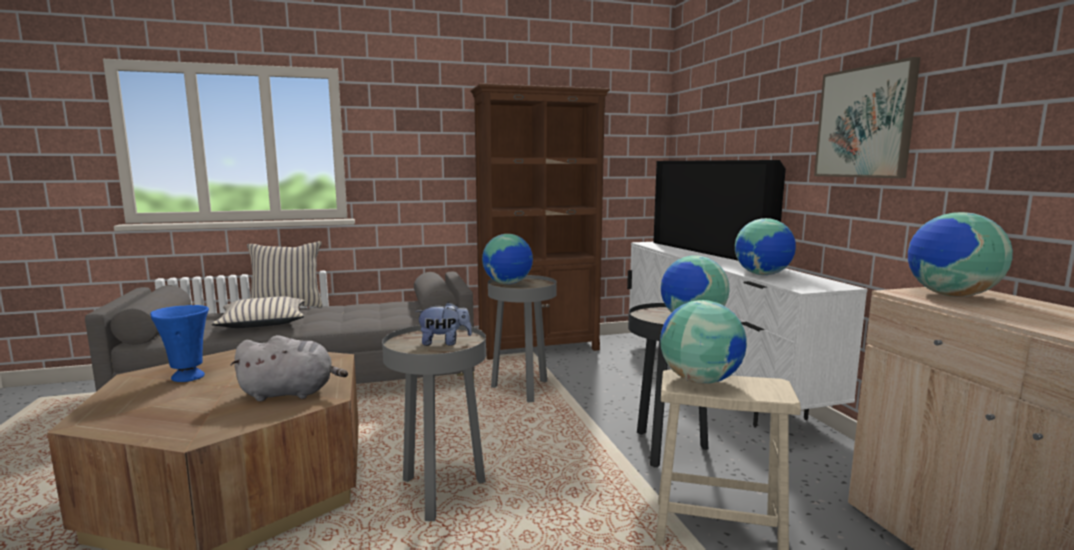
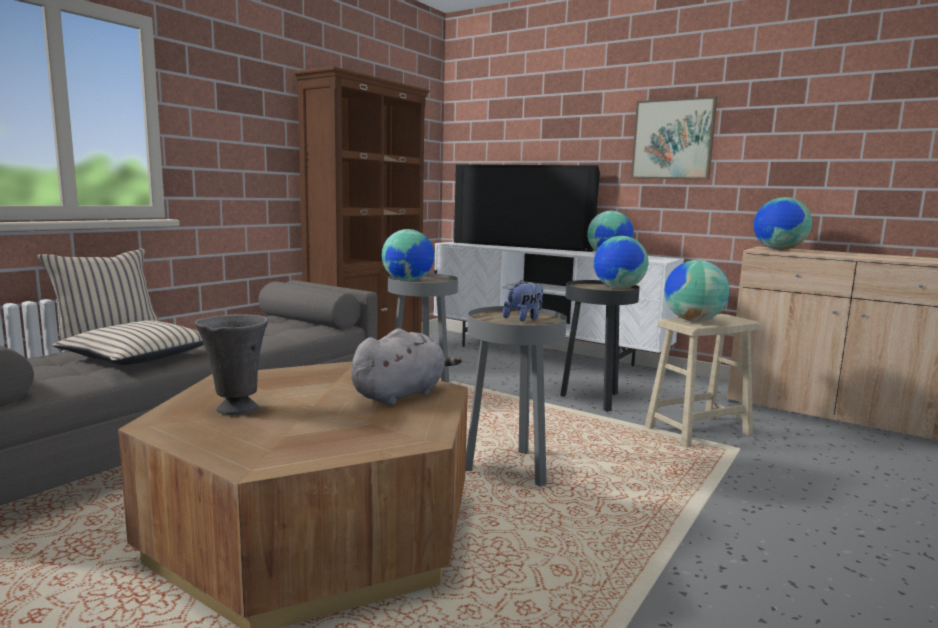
camera: 40 degrees left, 0 degrees up
(187, 377) = (235, 409): blue vase -> grey vase

